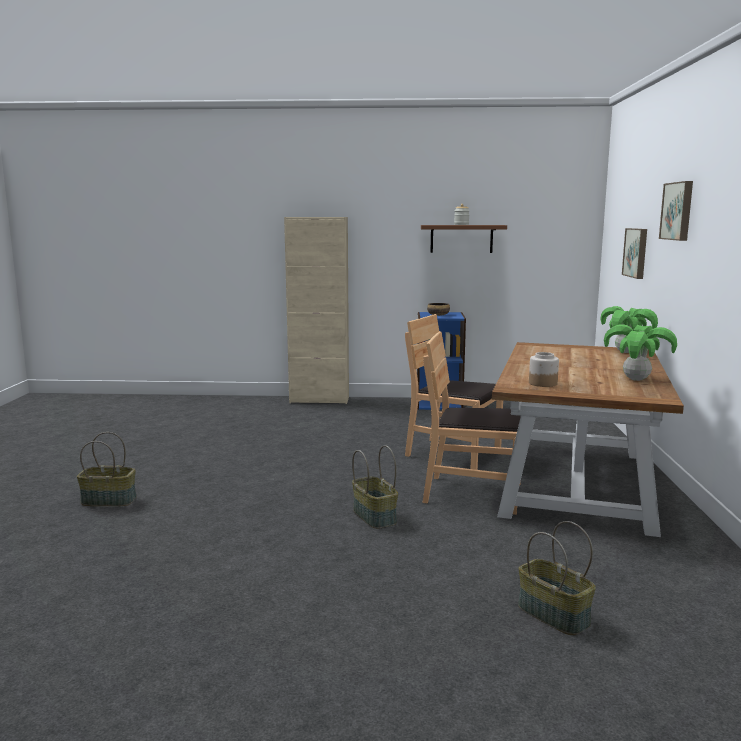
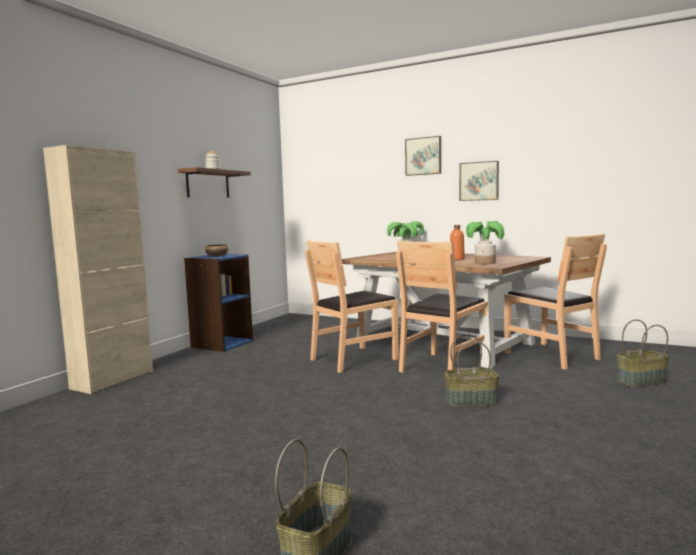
camera: 65 degrees left, 5 degrees down
(576, 372) = (457, 259): none -> orange bottle
(607, 550) = (551, 355): none -> brown chair
(636, 252) = (359, 190): picture -> picture (479, 181)

